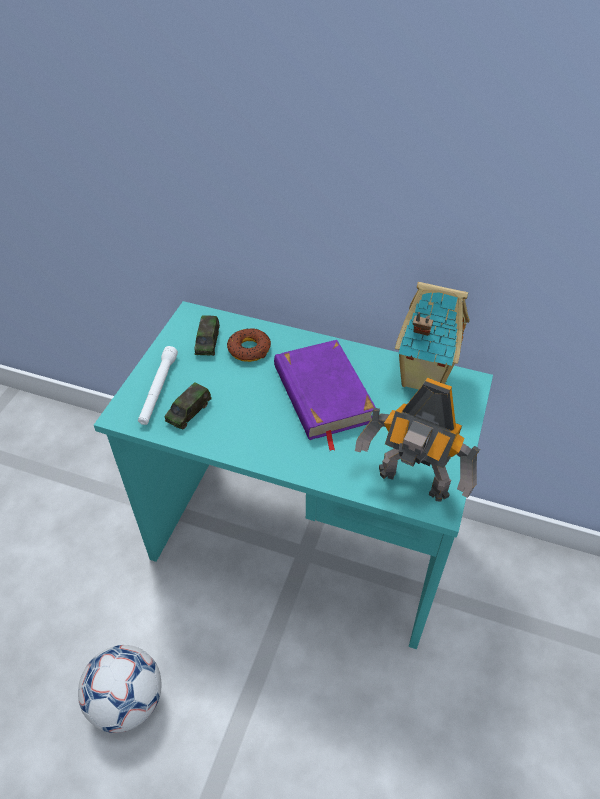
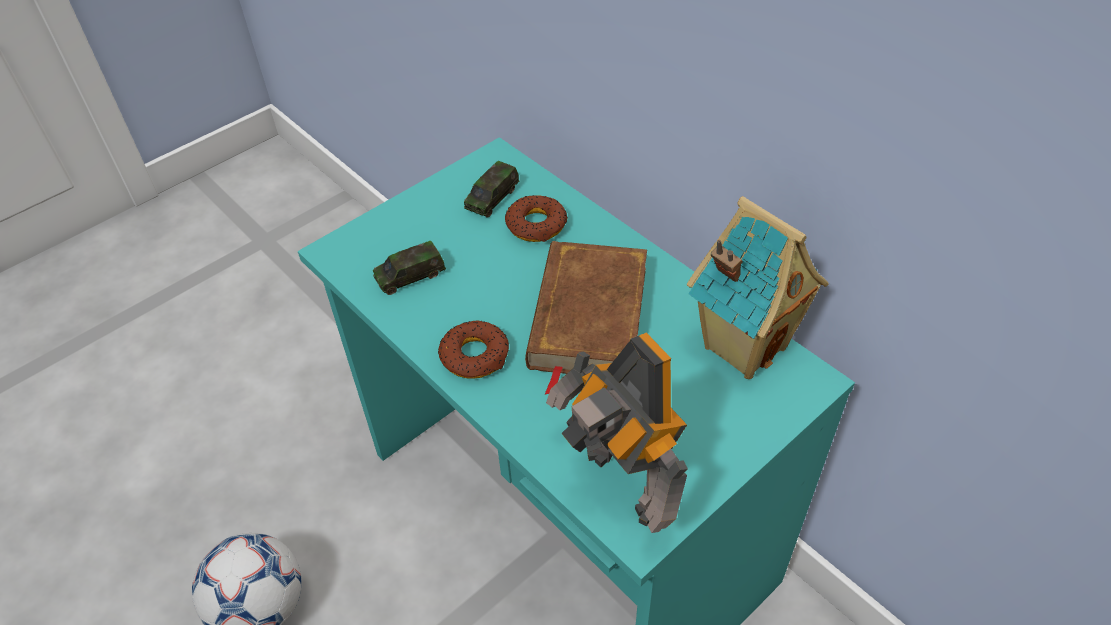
camera: 30 degrees right, 0 degrees up
(158, 390) = (395, 236): white flashlight -> none
(269, 445) = (475, 355): none -> donut
(322, 395) = (587, 317): purple book -> brown book

